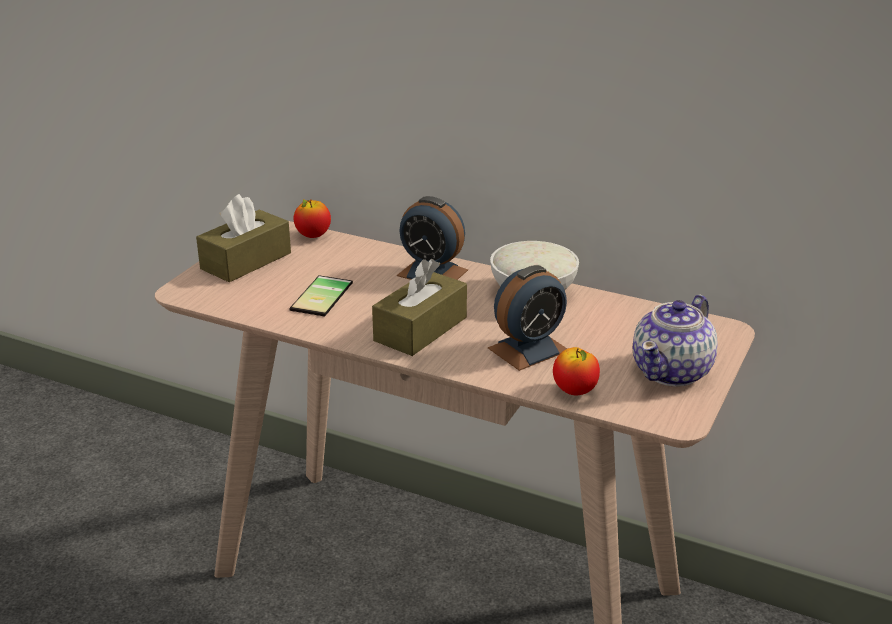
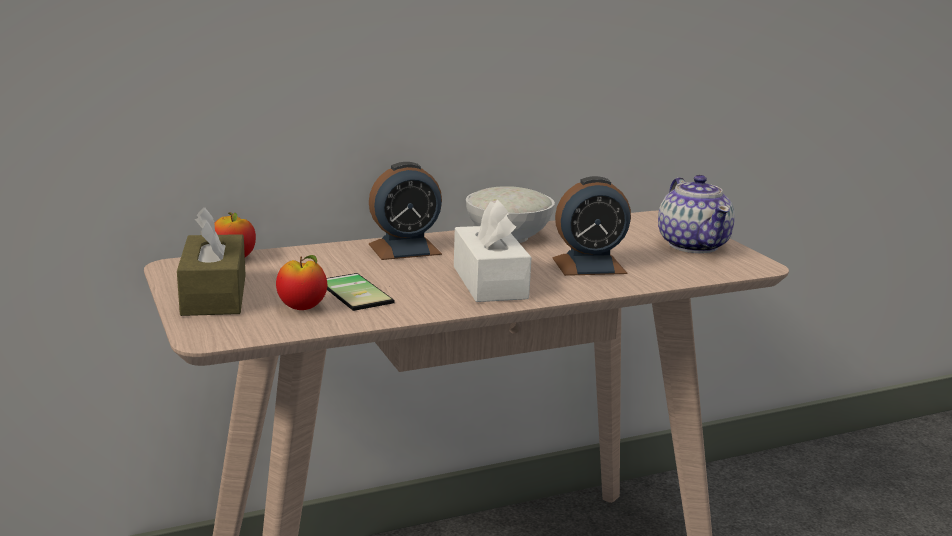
camera: 50 degrees left, 10 degrees down
(420, 329) = (489, 282): brown tissue box -> white tissue box
(528, 349) = (589, 266): alarm clock -> alarm clock turned 75 degrees clockwise
(575, 391) = (675, 275): apple -> apple (302, 308)

